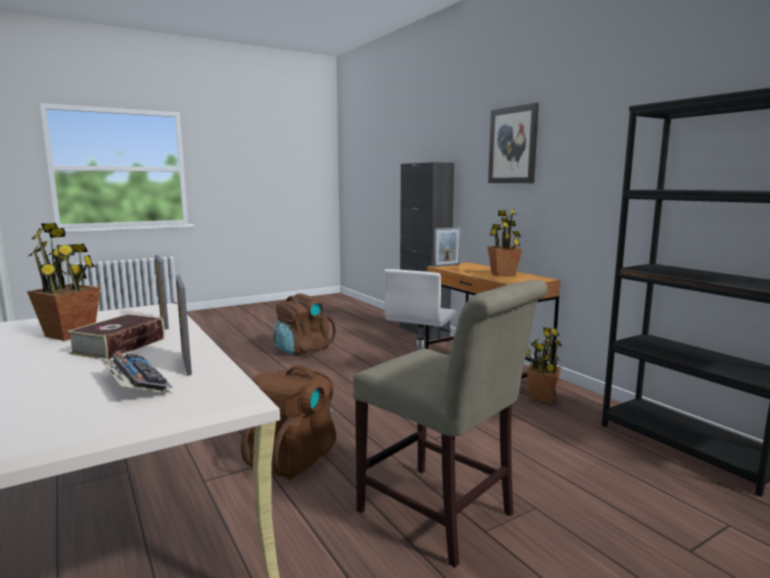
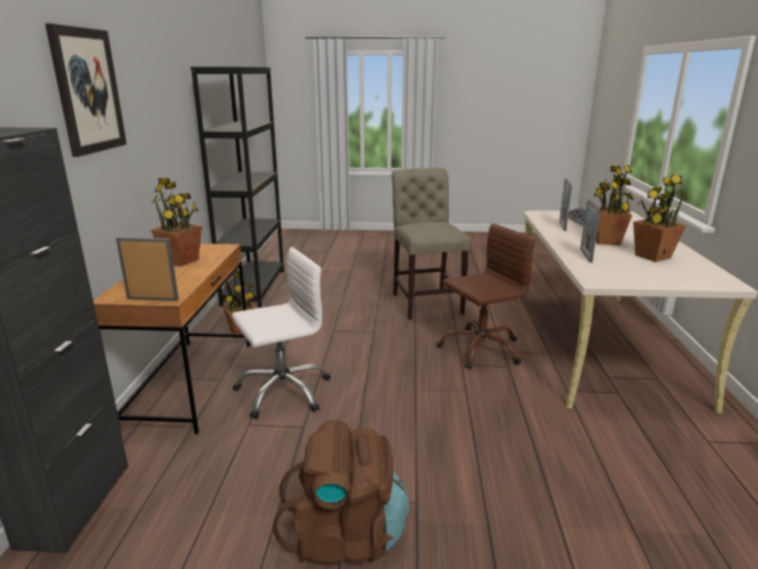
camera: 145 degrees left, 10 degrees up
(119, 346) = (607, 241): book -> potted plant
(294, 457) = (480, 349): brown backpack -> brown office chair

